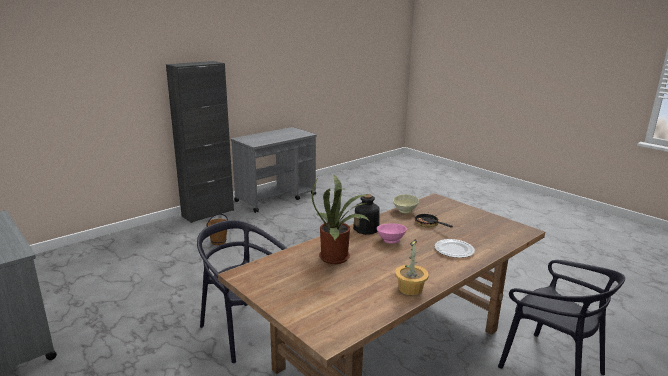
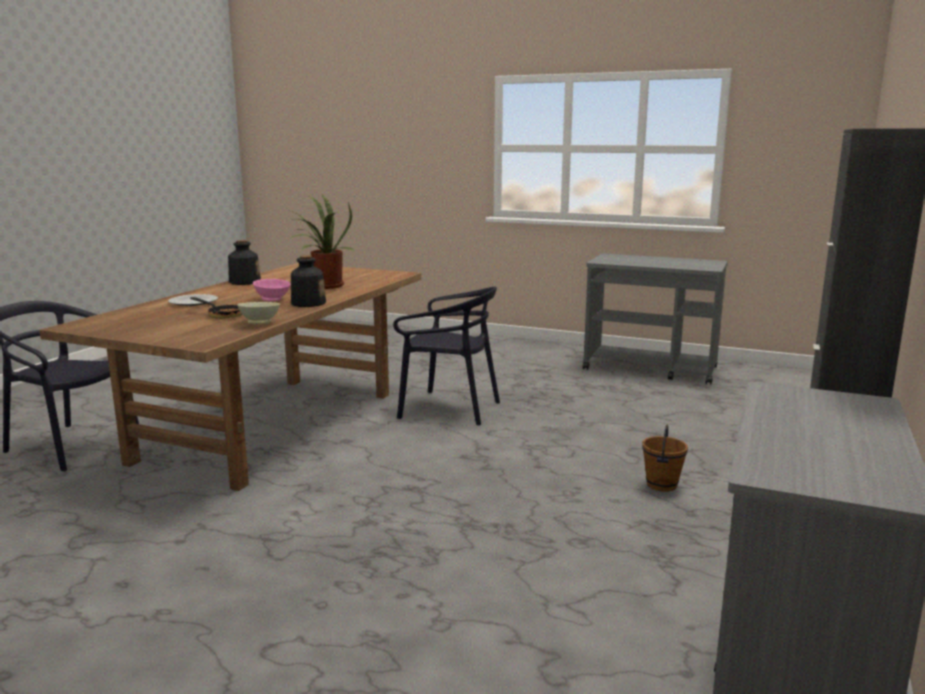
camera: 155 degrees right, 5 degrees down
(410, 288) = (244, 282): potted plant -> bottle

